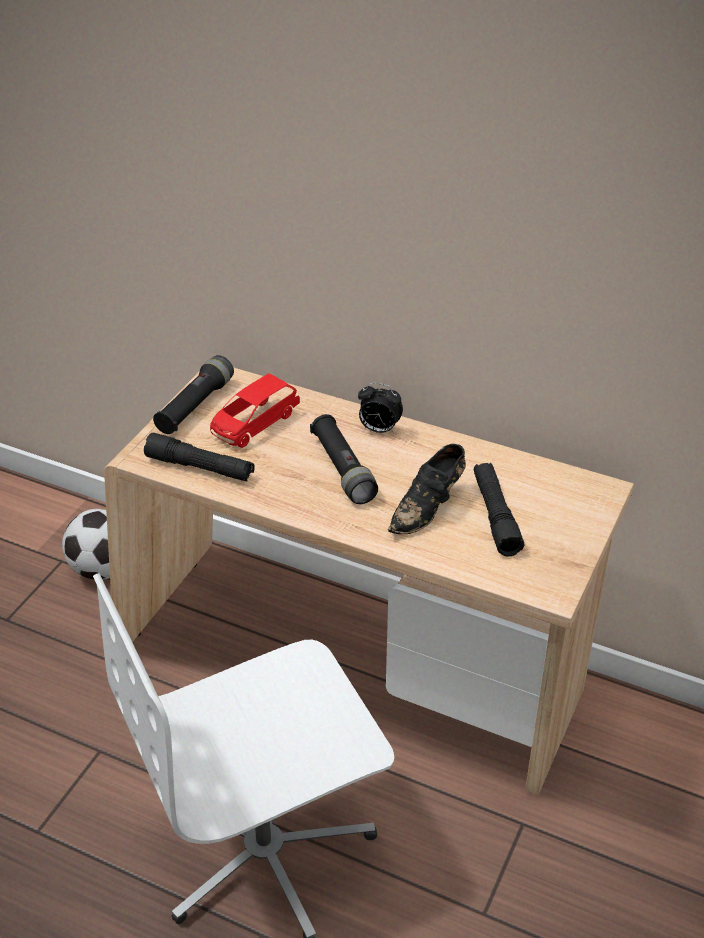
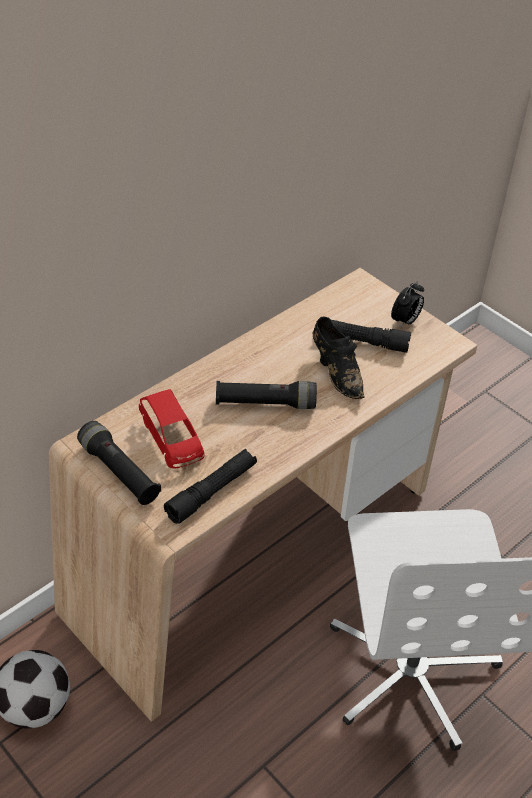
camera: 70 degrees left, 5 degrees up
(379, 430) = (227, 367): alarm clock -> alarm clock (405, 321)

